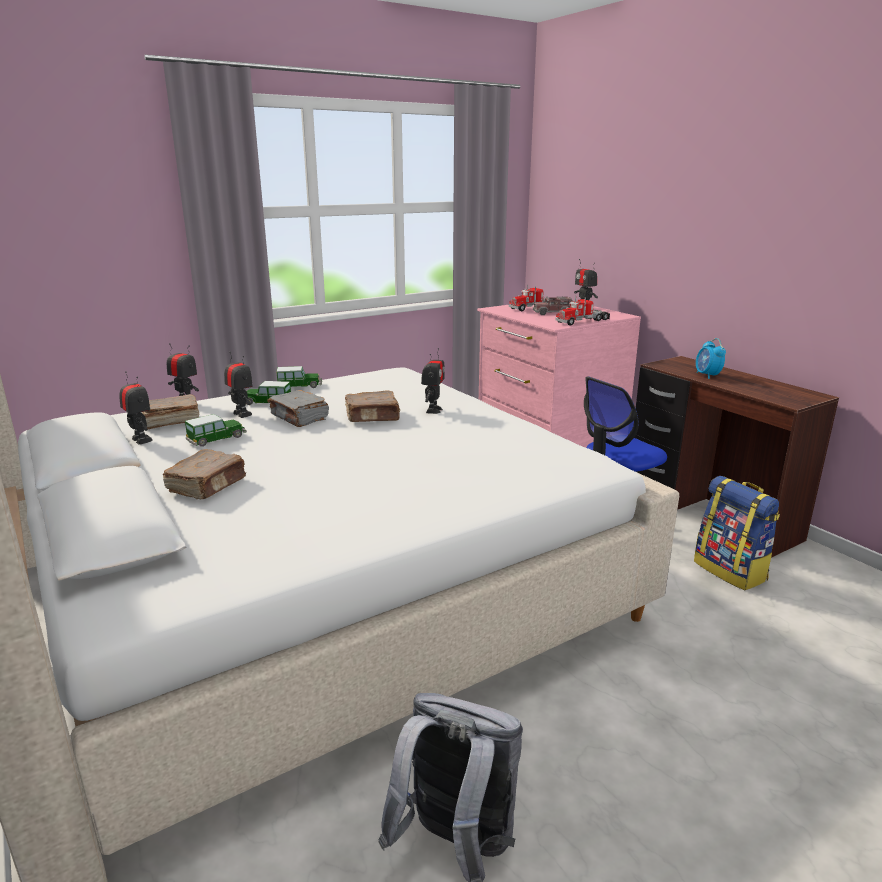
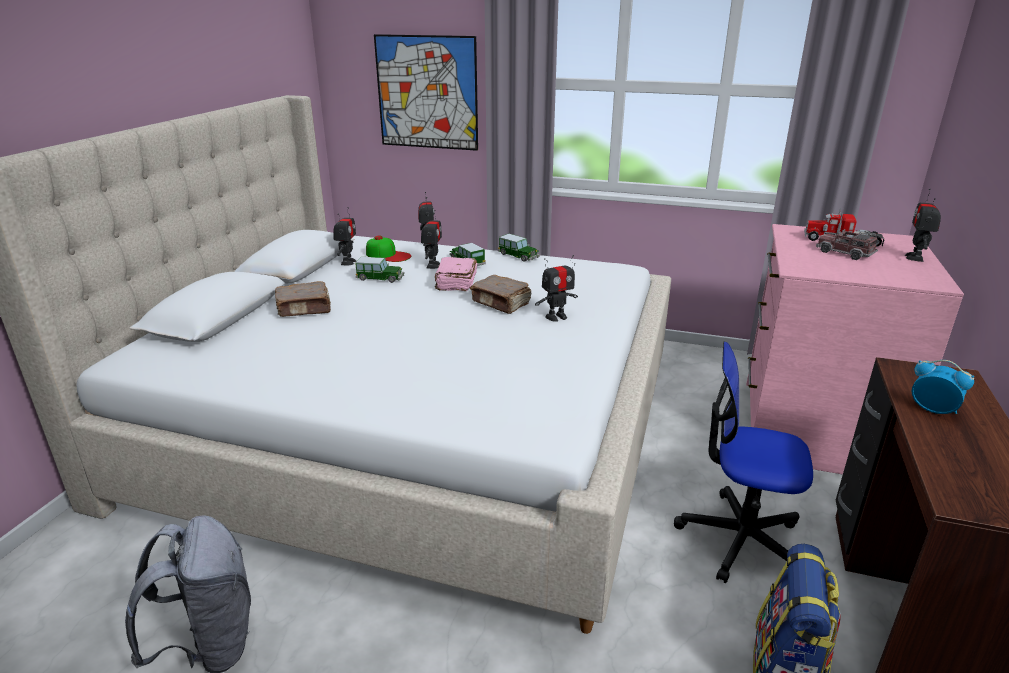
camera: 50 degrees right, 5 degrees up
(95, 235) = (427, 93): none -> picture
(171, 421) = (388, 255): brown book -> cap
(299, 418) = (456, 283): grey book -> pink book
(582, 321) = (849, 274): toy truck -> none
(707, 375) = (932, 409): alarm clock -> alarm clock turned 90 degrees clockwise

